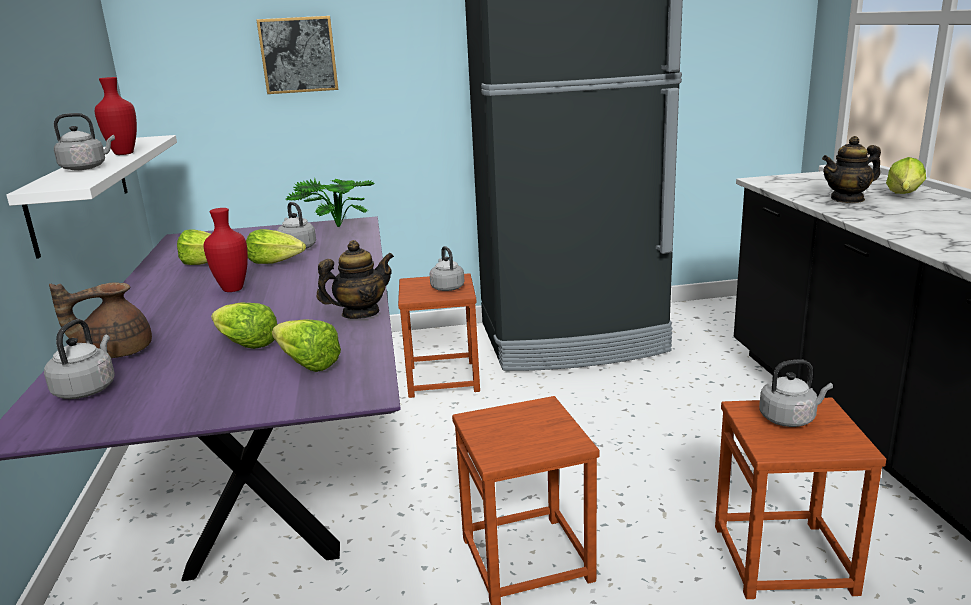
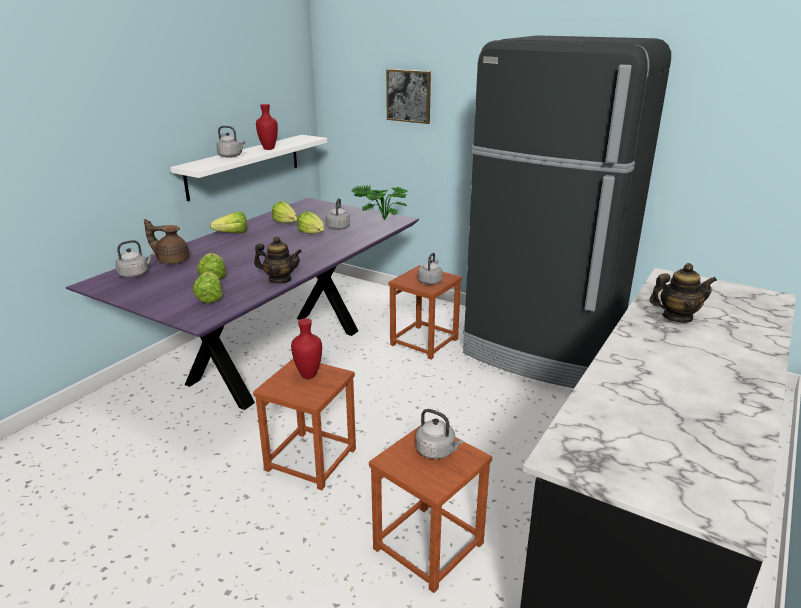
camera: 40 degrees right, 5 degrees up
(231, 289) = (265, 243): red vase -> red vase (308, 375)
(847, 199) = (677, 317): teapot -> teapot turned 150 degrees clockwise
(902, 197) = (730, 333): lettuce -> lettuce (229, 234)

